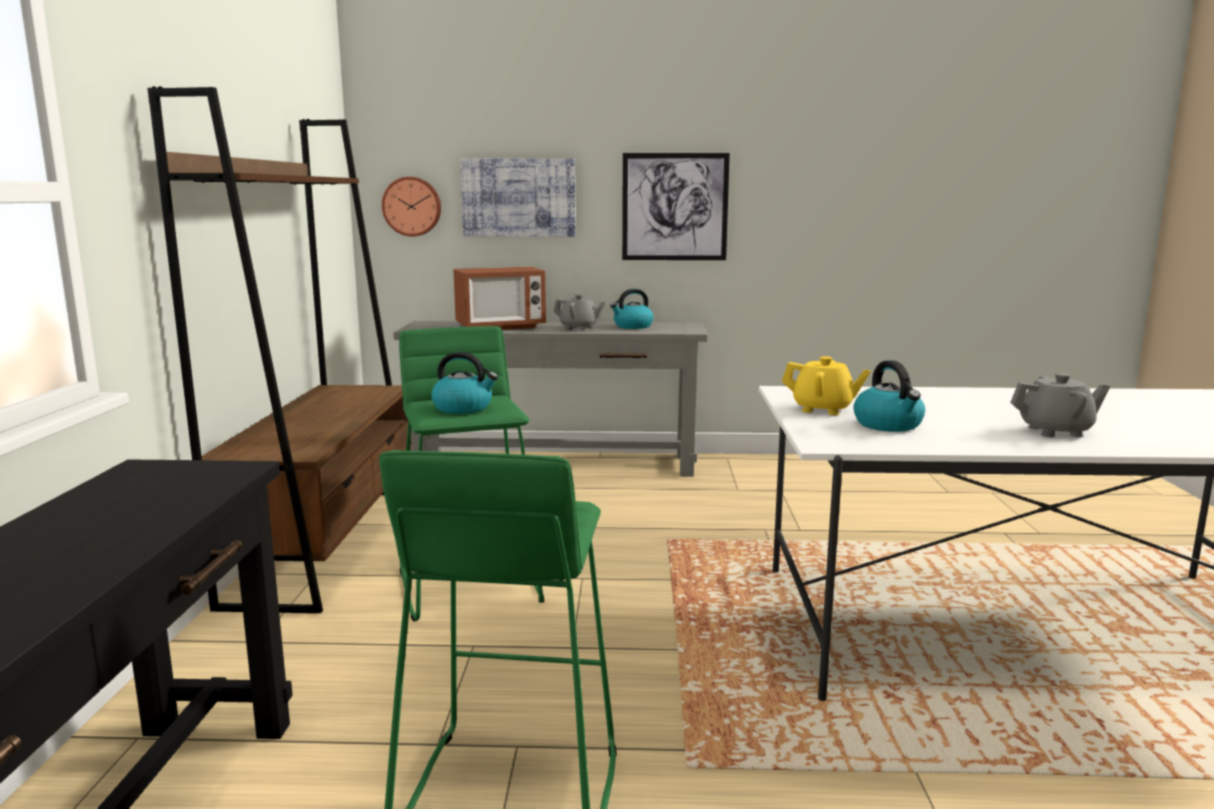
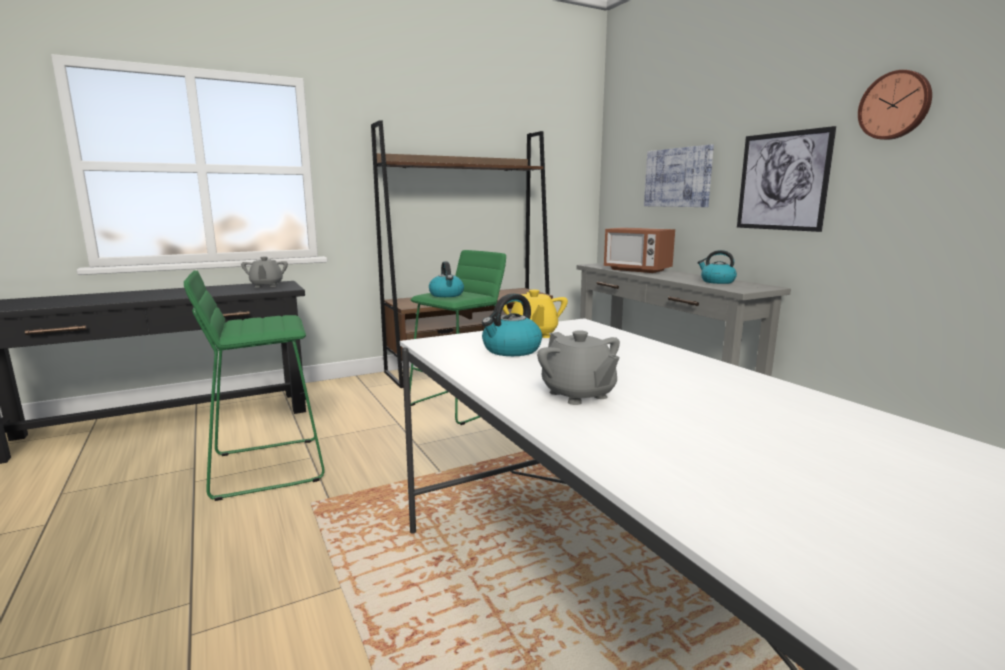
camera: 60 degrees right, 0 degrees up
(412, 206) = (624, 186): wall clock -> wall clock (895, 105)
(579, 328) = (676, 277): grey teapot -> grey teapot (266, 285)

